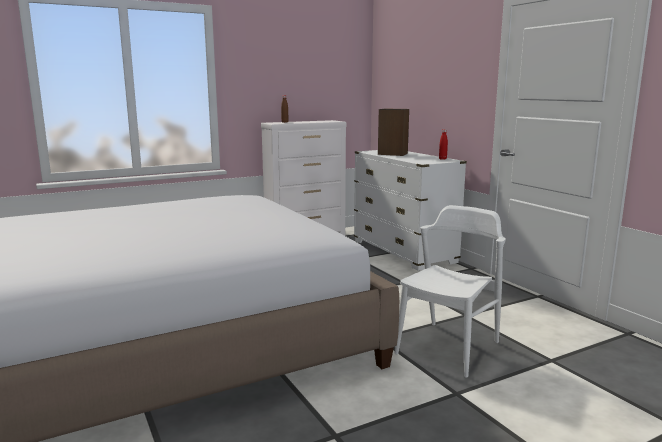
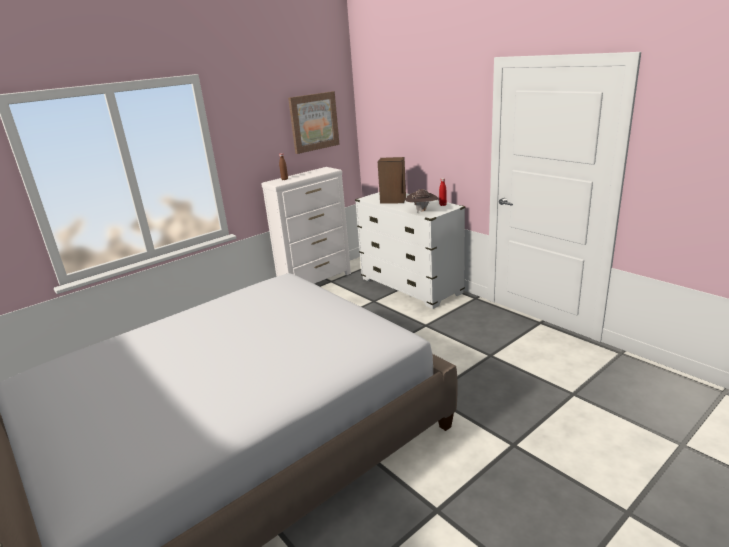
camera: 10 degrees left, 10 degrees up
(325, 73) = (313, 122): none -> picture
(417, 160) = (422, 211): none -> brown hat
(448, 347) = (489, 395): white chair -> none

